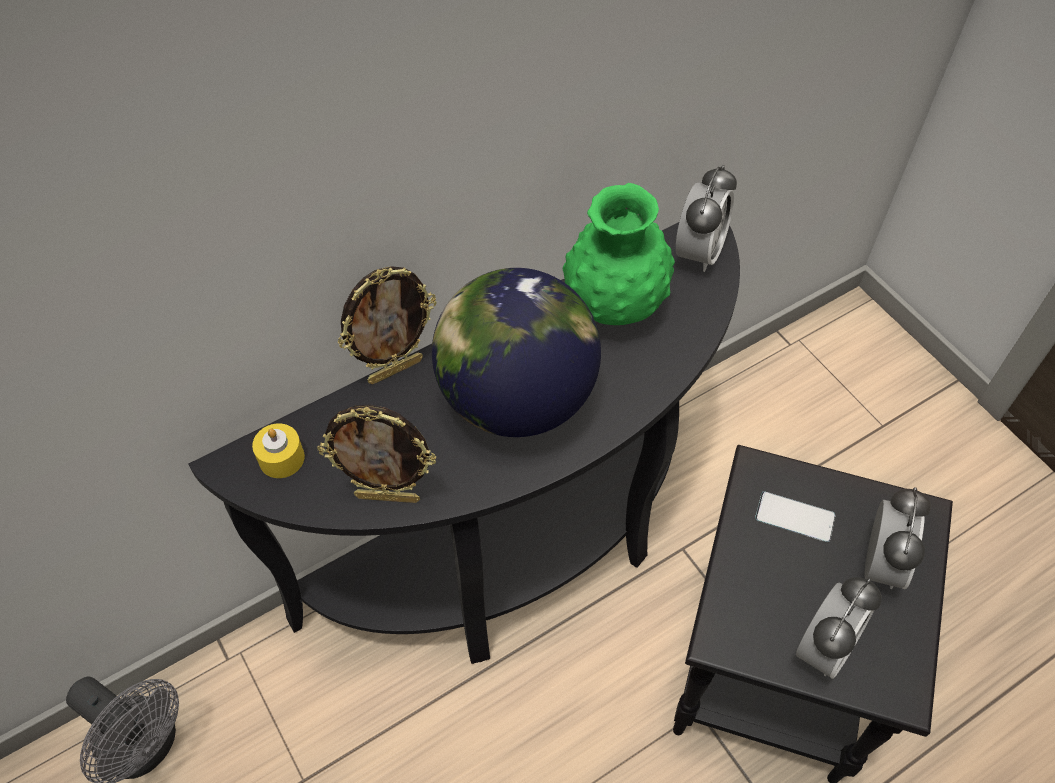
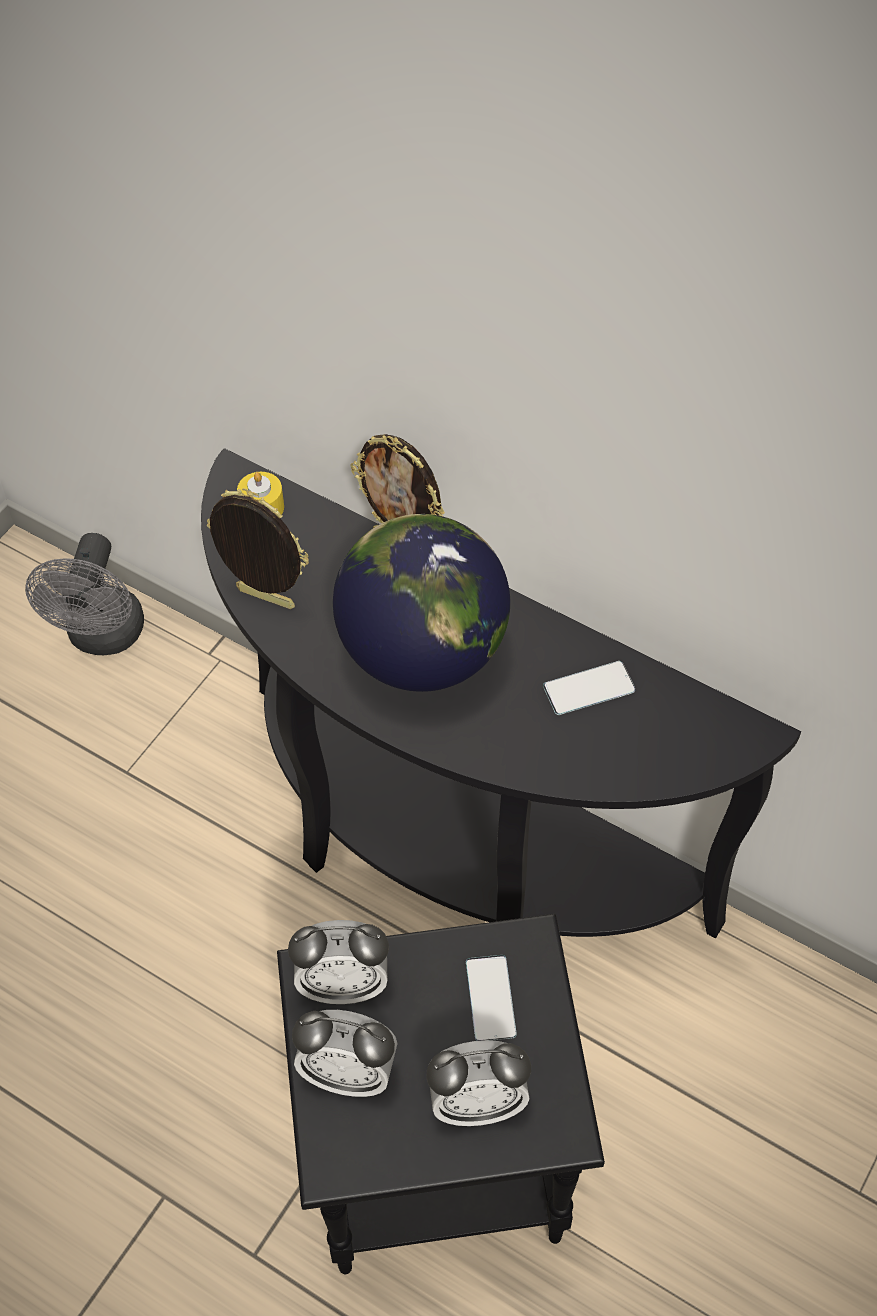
camera: 65 degrees right, 0 degrees up
(388, 496) = (264, 600): picture frame -> picture frame turned 135 degrees clockwise
(614, 306) = (589, 688): green vase -> phone
(699, 252) = (714, 739): alarm clock -> alarm clock (343, 983)

